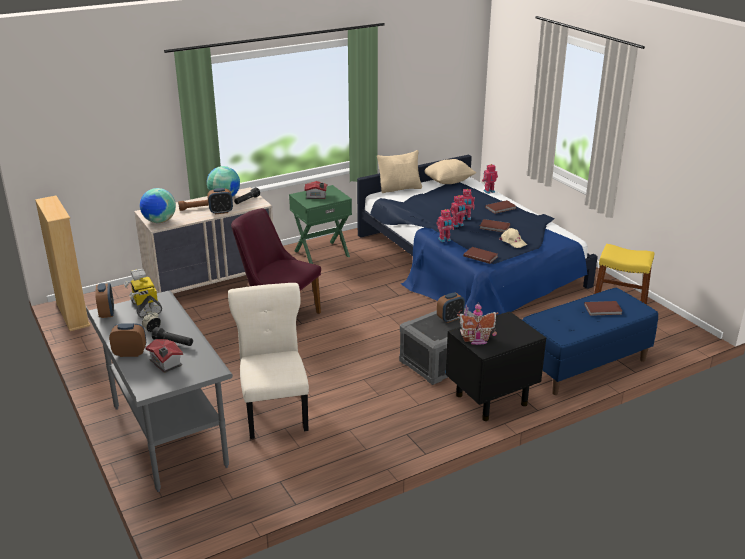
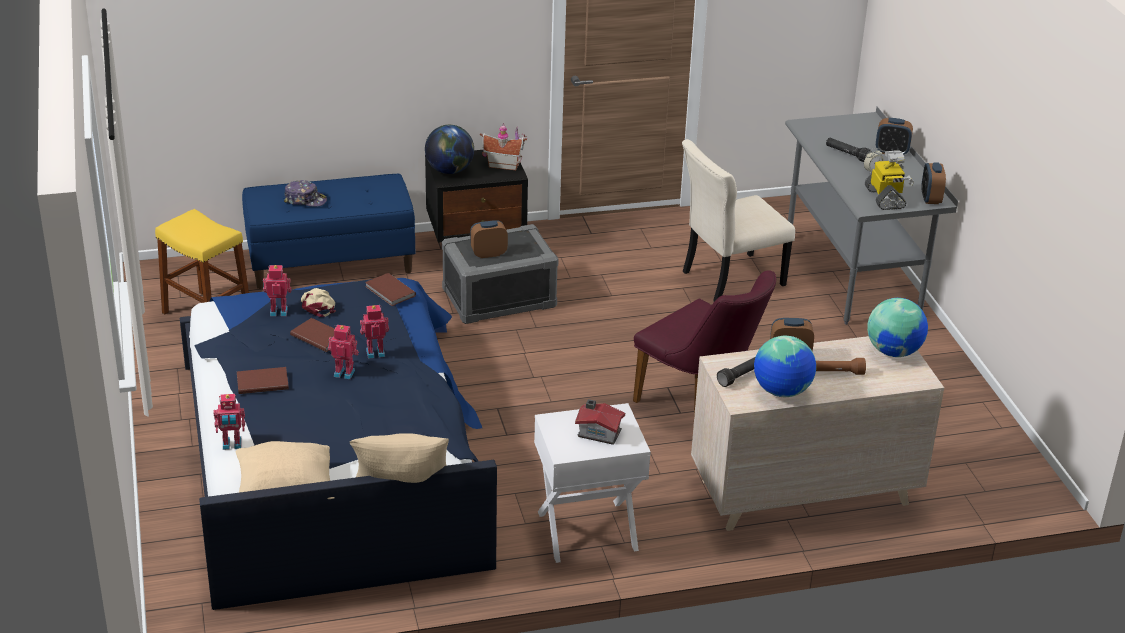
camera: 165 degrees left, 5 degrees up
(73, 315) = (1030, 471): beige bookcase -> none
(165, 364) = (853, 137): toy house -> none
(275, 411) = (729, 279): beige chair -> beige chair turned 60 degrees clockwise
(321, 253) = (587, 531): green nightstand -> white nightstand
(444, 240) = (418, 331): toy robot -> toy robot (279, 311)
(513, 326) = (450, 170): none -> globe
(603, 310) = (305, 200): brown book -> cap

